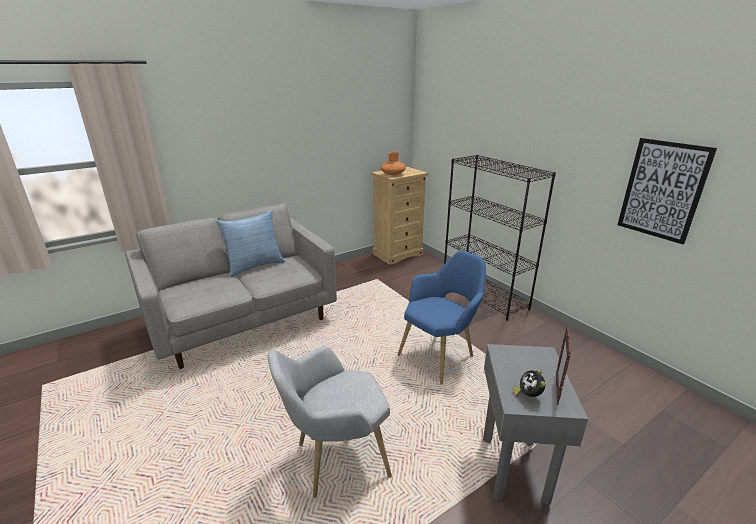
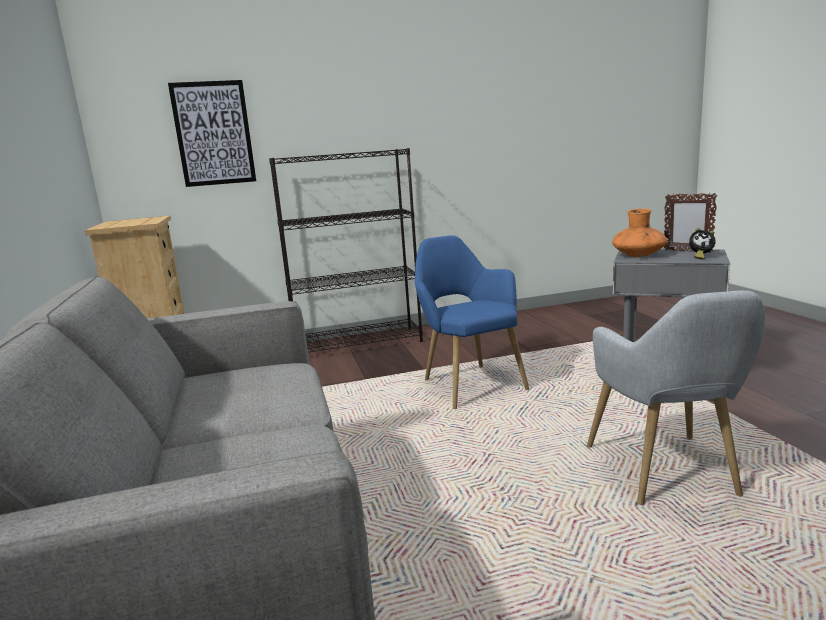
camera: 70 degrees left, 10 degrees down
(254, 266) = (174, 418): pillow -> none
(393, 174) = (134, 223): orange vase -> orange vase (638, 255)
(662, 190) = (498, 138): picture -> picture (213, 134)

